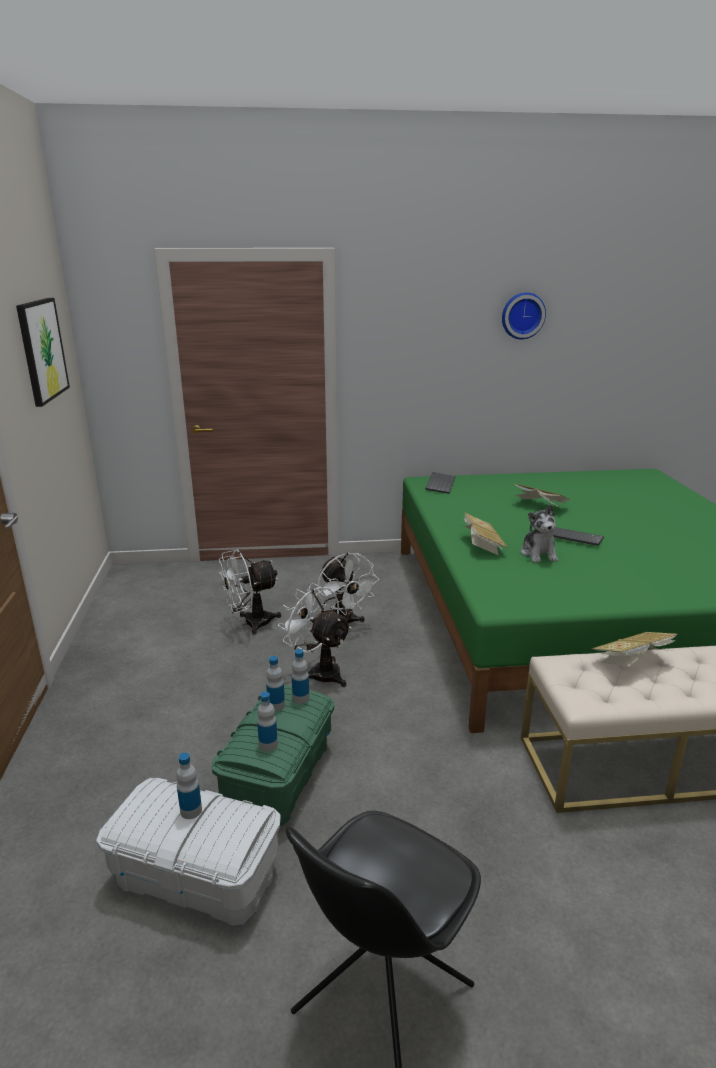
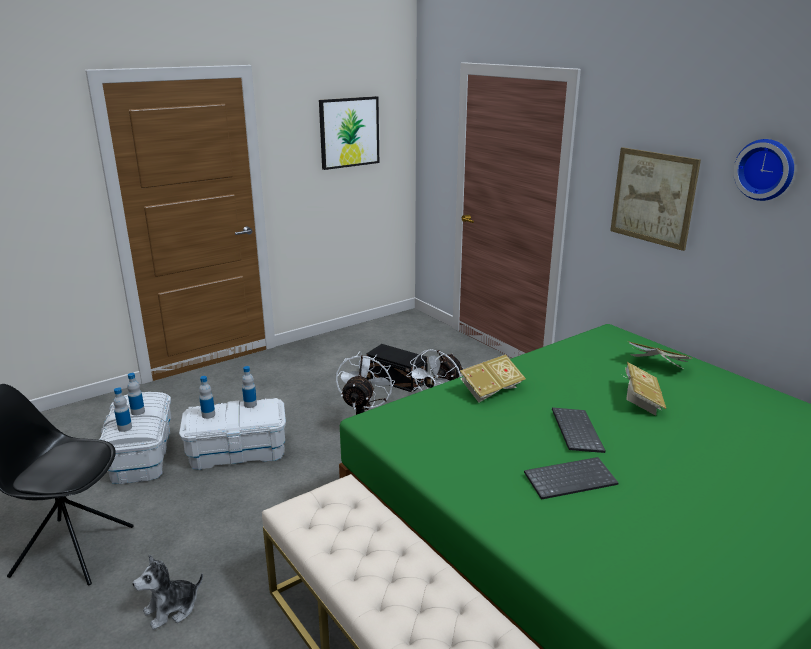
camera: 60 degrees right, 0 degrees up
(250, 623) = (396, 380): white fan -> black storage box
(278, 775) = (237, 451): green storage box -> white storage box
(301, 698) = (264, 410): bottle -> bottle (125, 428)
(431, 356) = (653, 197): none -> picture
(439, 484) = (615, 341): keyboard -> keyboard (570, 479)
(538, 554) = (508, 422): plush toy -> plush toy (172, 609)
(633, 662) = (380, 529): book -> book (656, 366)

